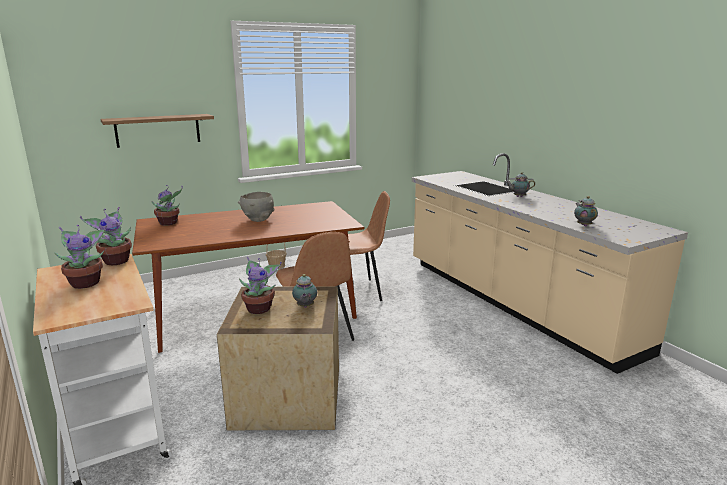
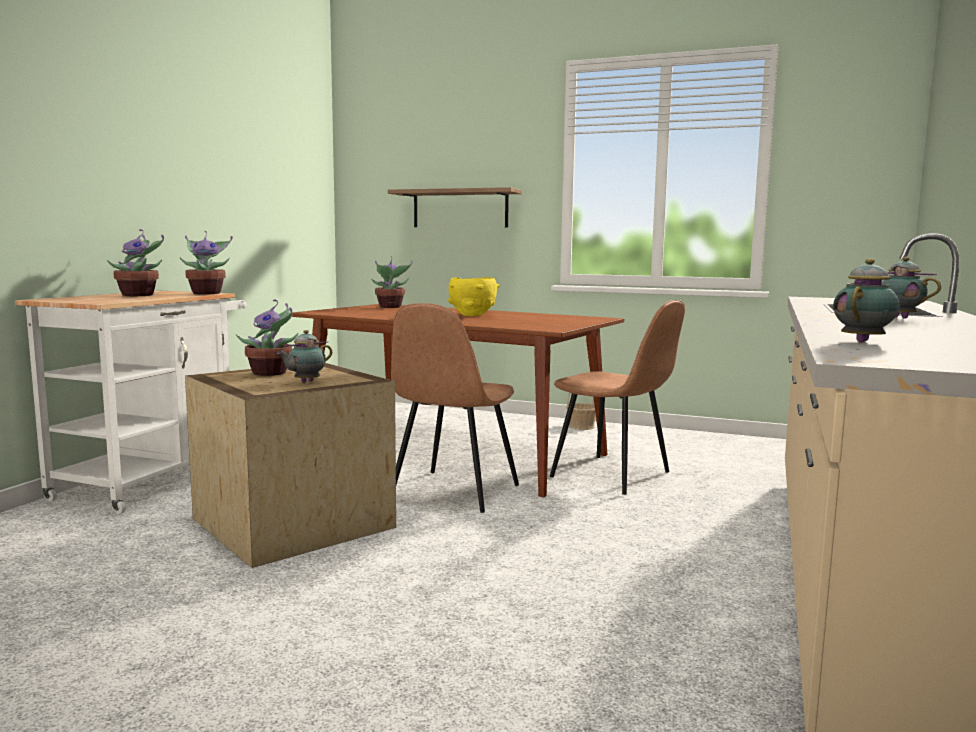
camera: 50 degrees right, 10 degrees down
(258, 220) = (472, 315): grey bowl -> yellow bowl

